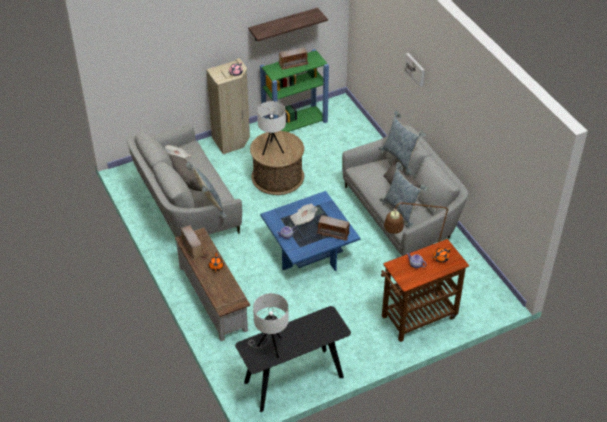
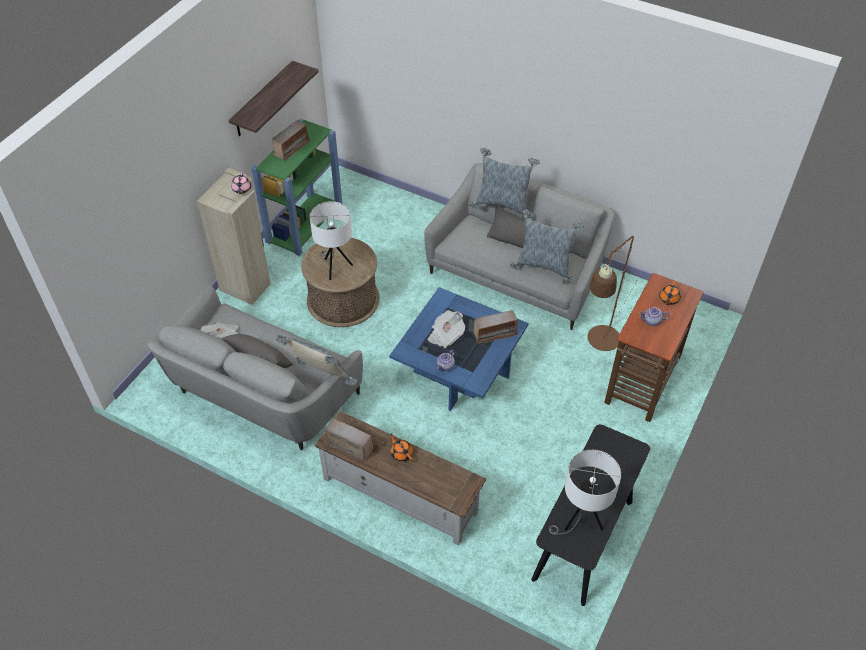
camera: 35 degrees left, 5 degrees up
(415, 69) = (479, 86): picture -> none

